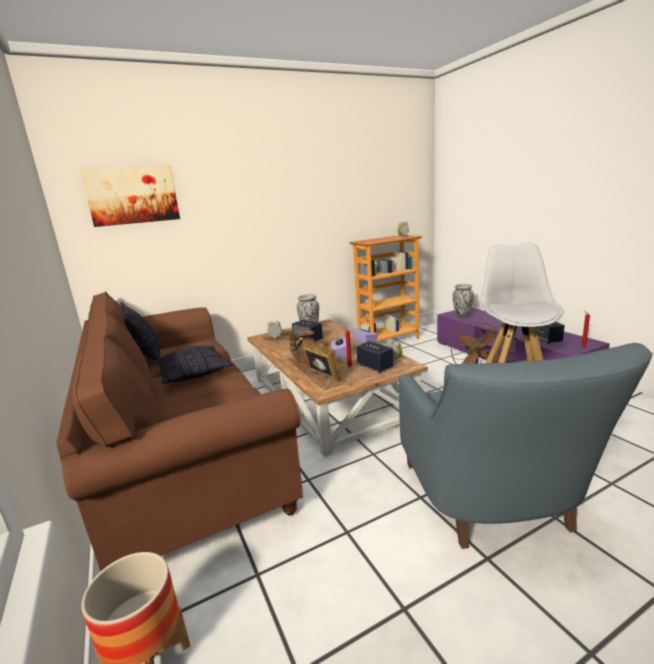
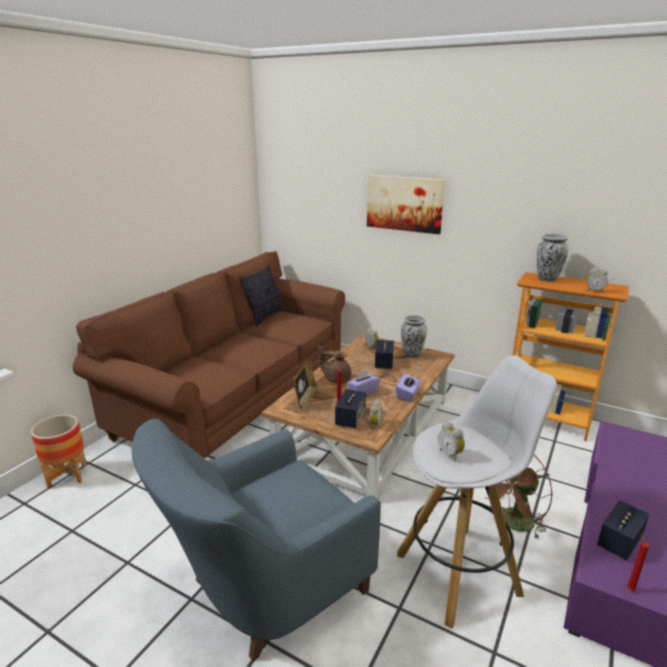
camera: 55 degrees right, 5 degrees up
(132, 195) = (310, 175): picture -> picture (404, 203)
(193, 374) = (255, 343): pillow -> none
(462, 316) = (622, 443): vase -> vase (547, 279)
(524, 311) = (451, 454): none -> alarm clock

